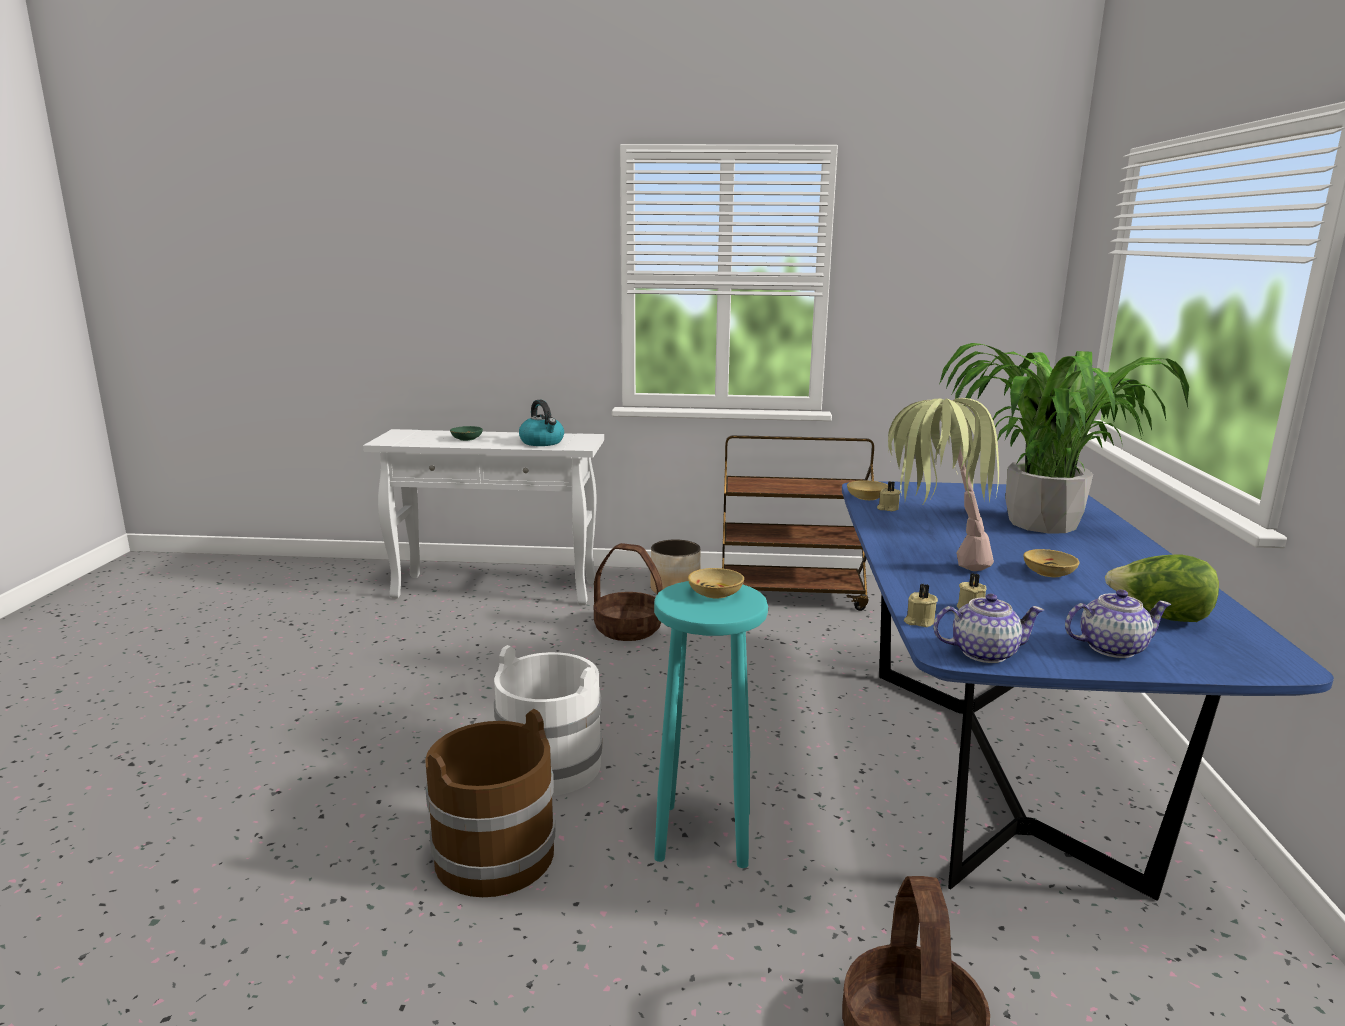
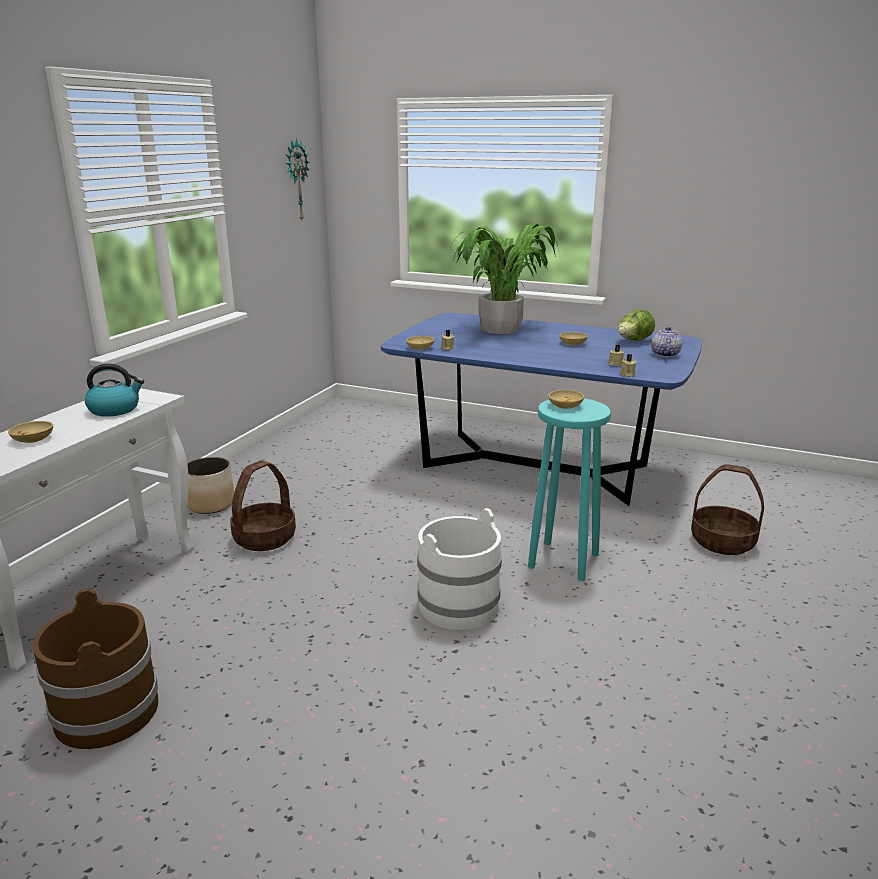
camera: 70 degrees left, 5 degrees up
(466, 439) = (33, 439): green bowl -> beige bowl
(494, 855) = (559, 642): brown bucket -> brown bucket (107, 712)
(791, 596) = (278, 464): brown cart -> none
(931, 563) = (547, 357): potted plant -> none
(983, 653) = (666, 372): teapot -> none
(988, 269) = (296, 181): none -> wall clock

